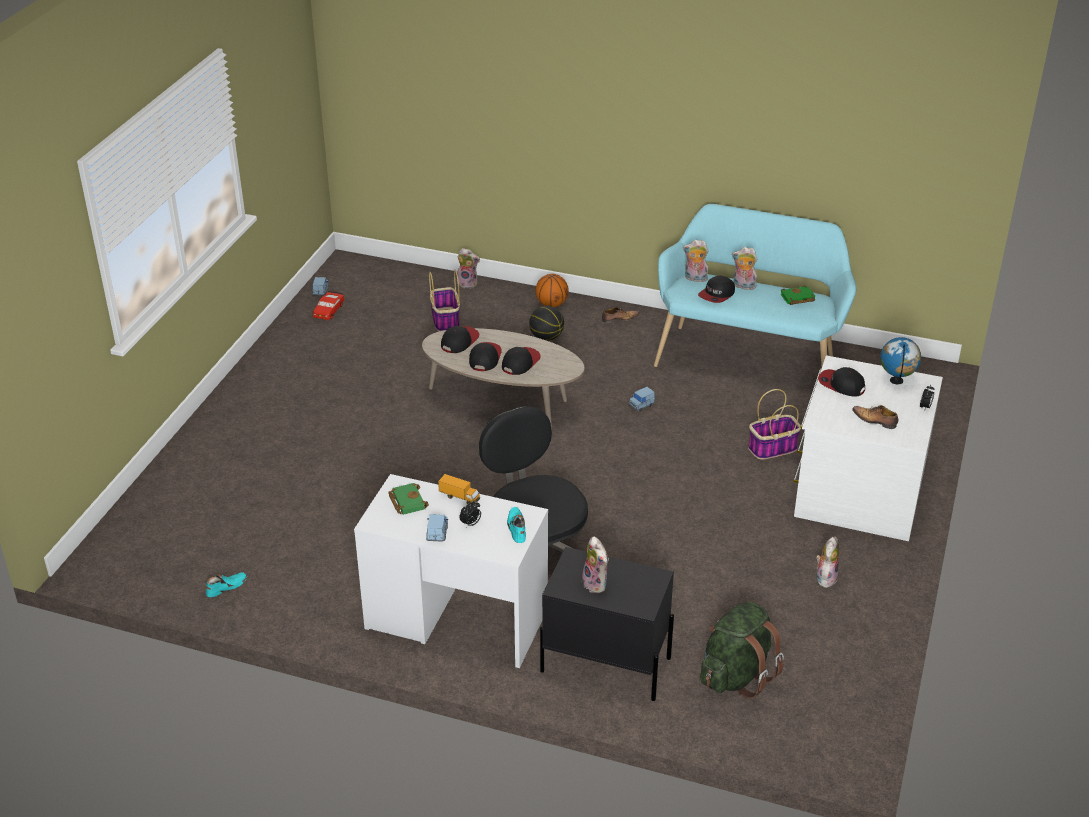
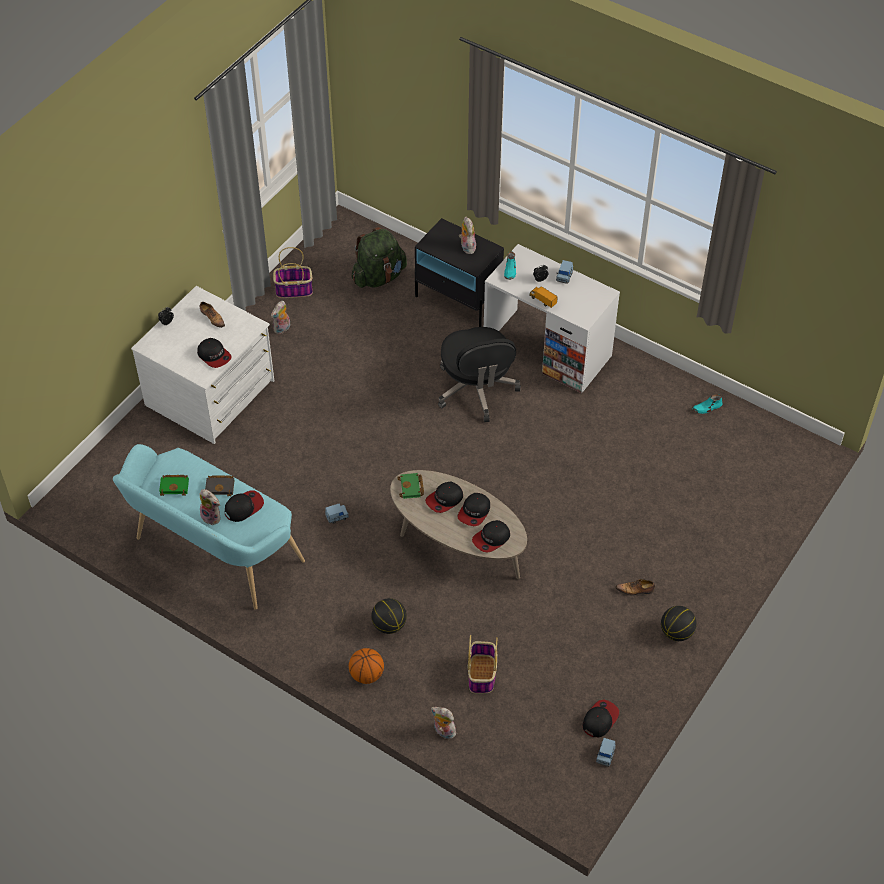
camera: 165 degrees left, 15 degrees up
(259, 375) = (676, 632): none -> basketball
(328, 310) = (600, 719): red toy car -> cap
(406, 501) = (580, 305): green book -> green book (412, 488)
(619, 319) = (308, 636): shoe -> shoe (635, 590)
(695, 279) = (251, 537): plush toy -> none
(751, 305) = (221, 486): none -> black book
(772, 448) = (253, 446): basket -> basket (294, 290)
(896, 381) = (169, 350): globe -> none

